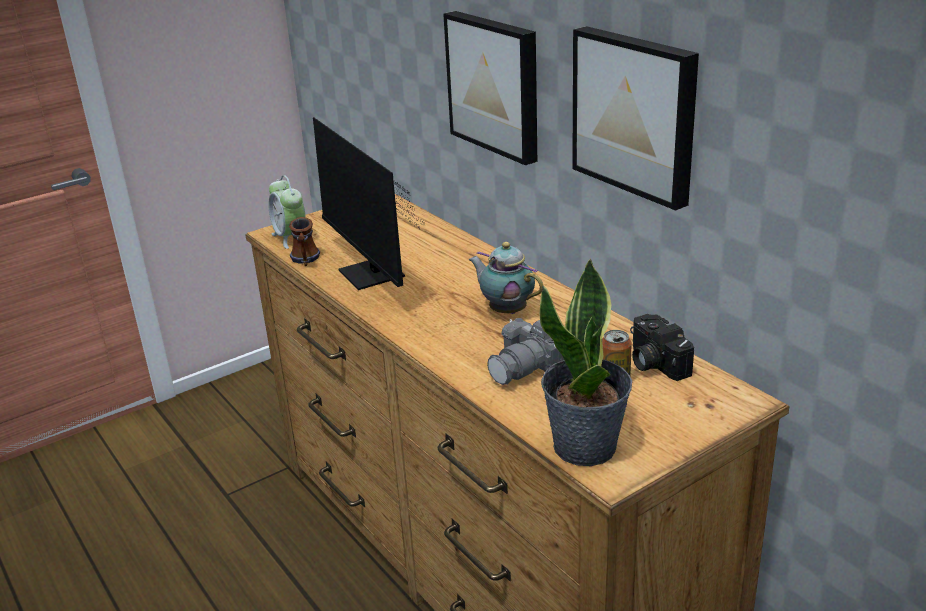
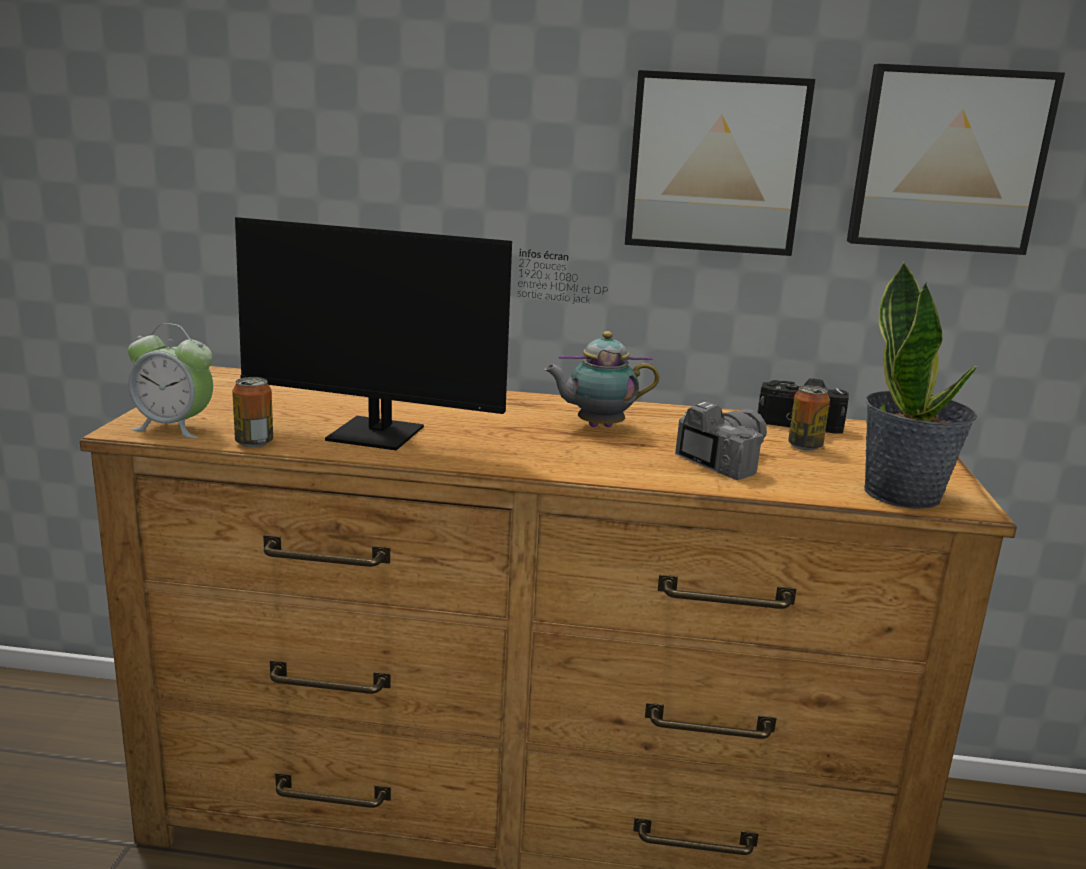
camera: 50 degrees left, 10 degrees down
(305, 261) = (254, 442): mug -> can
(495, 85) = (461, 170): picture -> picture (947, 160)
(527, 367) = (721, 459): camera -> camera turned 135 degrees counterclockwise

